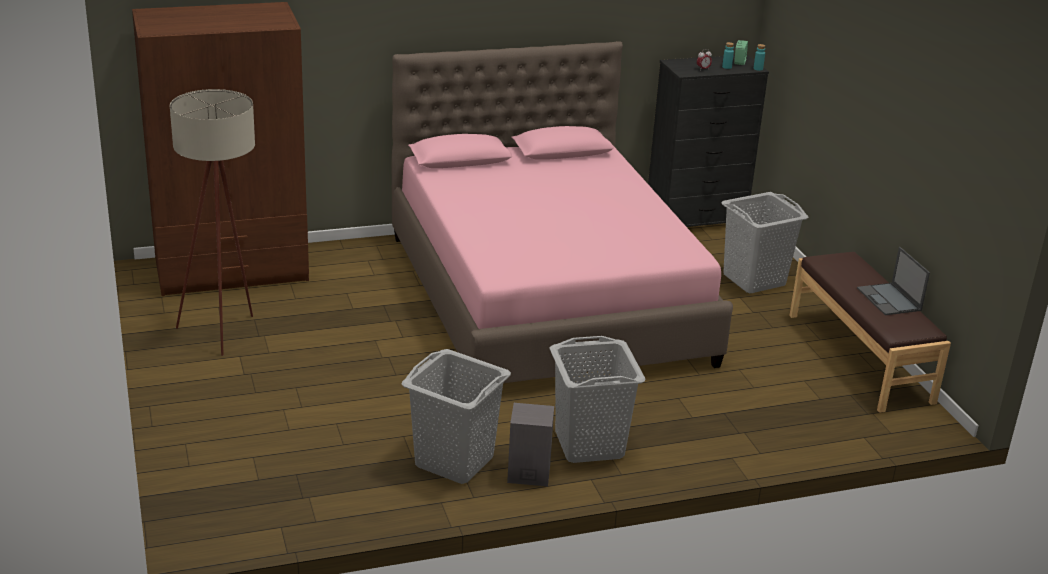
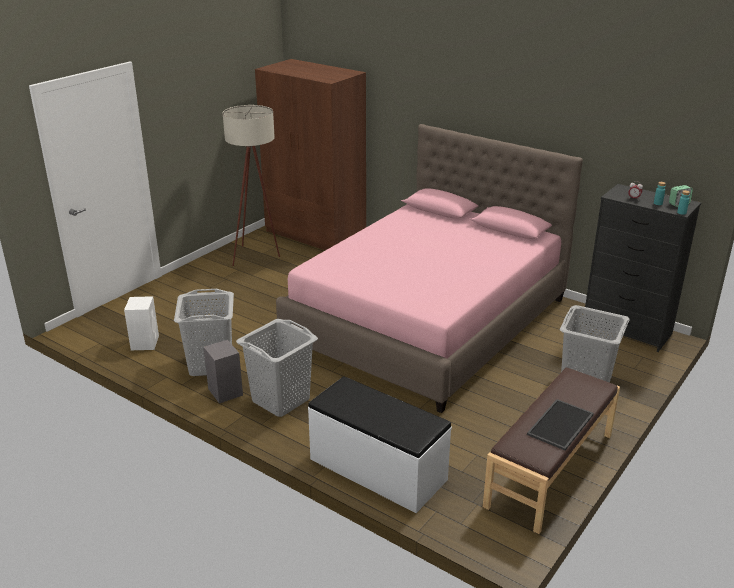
camera: 55 degrees right, 0 degrees up
(332, 490) = (145, 342): none -> white speaker
(774, 440) = (377, 470): none -> white bench
(889, 300) = (561, 425): laptop -> tray

